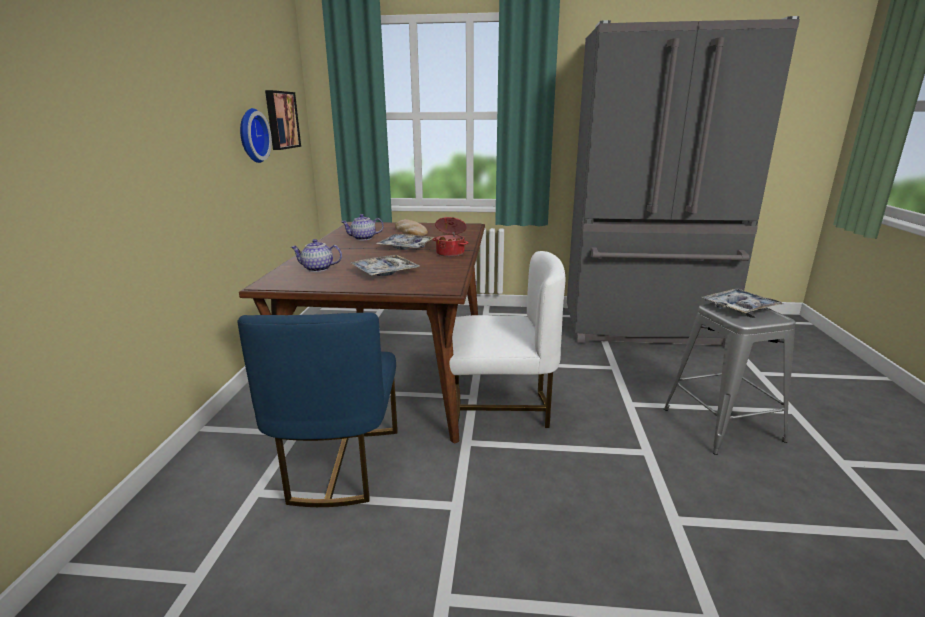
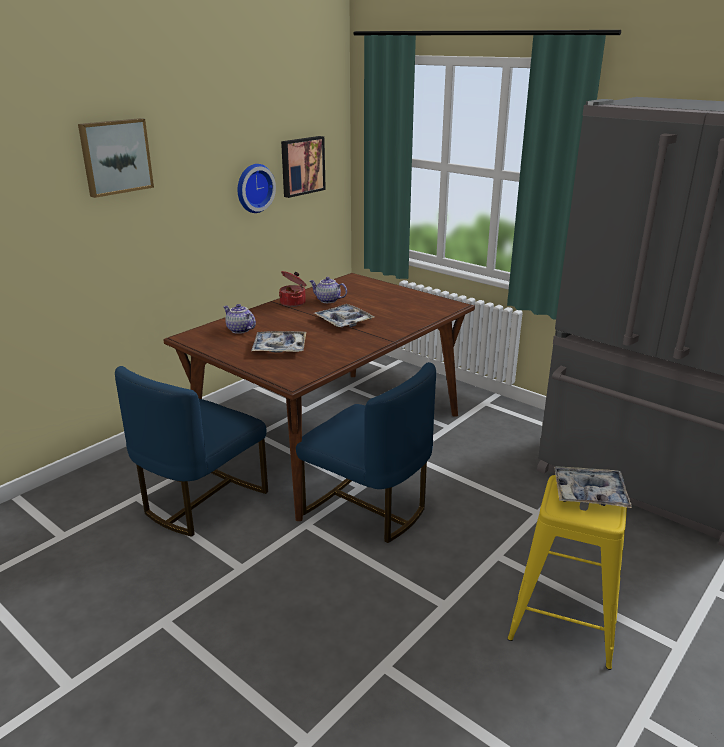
camera: 35 degrees right, 5 degrees up
(128, 67) = (115, 156): none -> picture
(410, 231) = (381, 300): bread -> none
(450, 253) = (367, 340): cooking pot -> cooking pot (293, 302)
(499, 410) = (367, 508): white chair -> blue chair
(721, 424) = (564, 619): grey stool -> yellow stool

